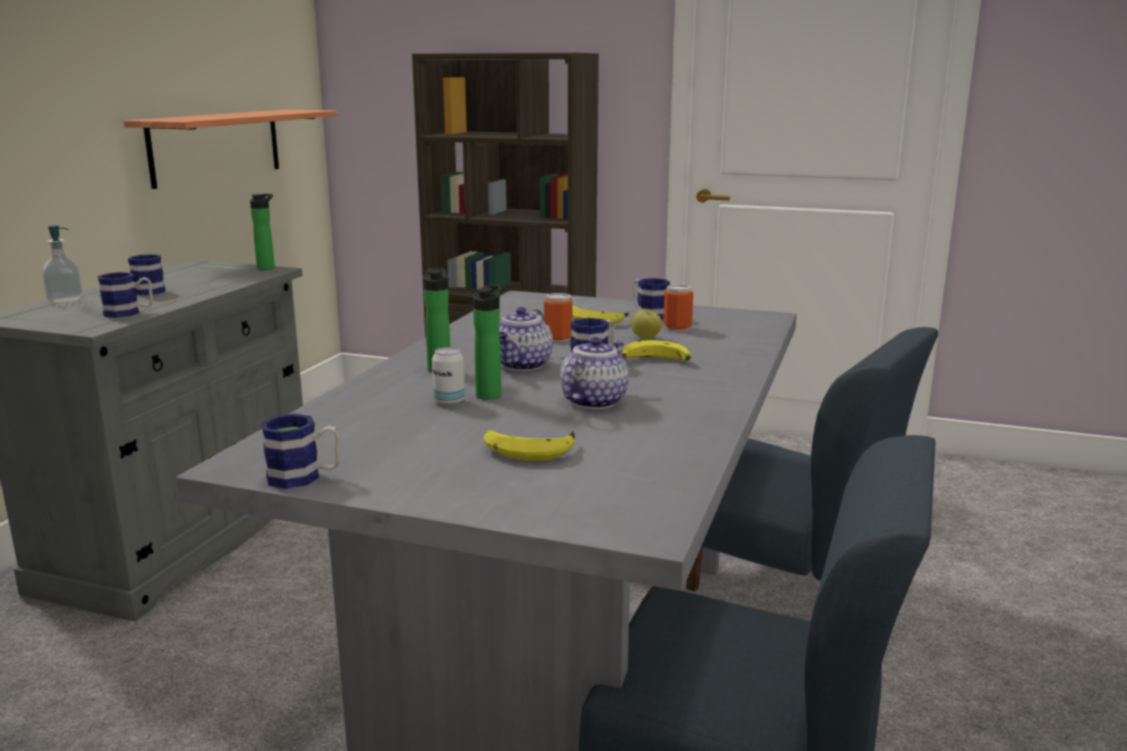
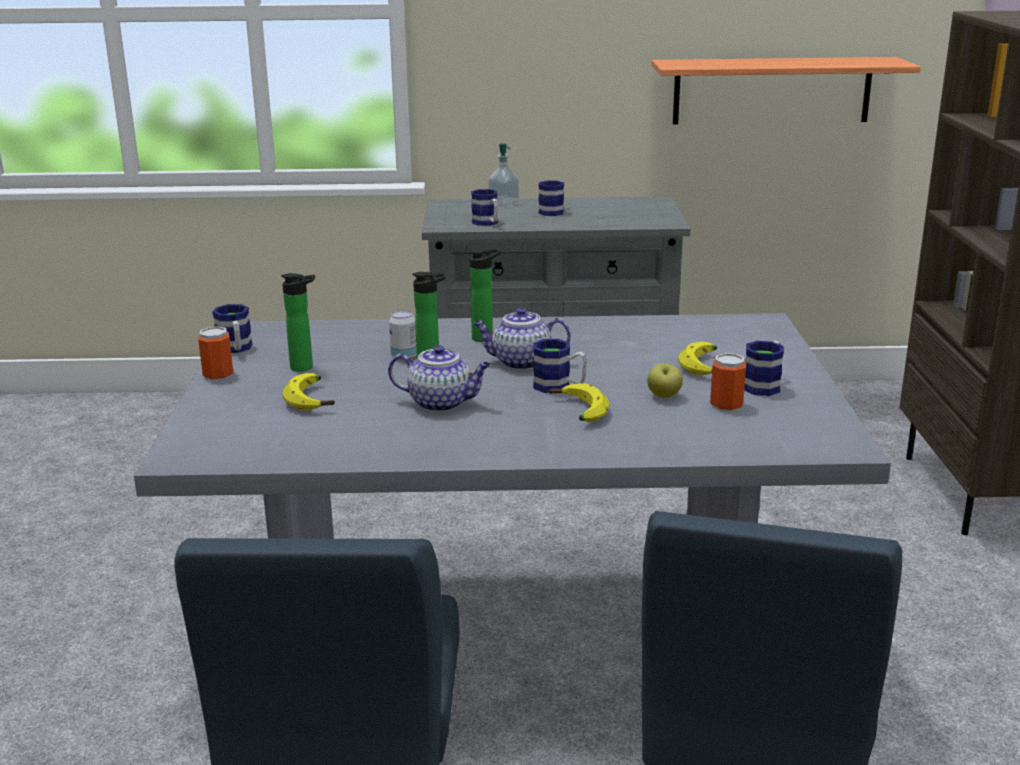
camera: 70 degrees right, 5 degrees up
(267, 267) = (673, 219): bottle -> bottle (305, 367)
(558, 338) = (623, 361): can -> can (218, 375)

